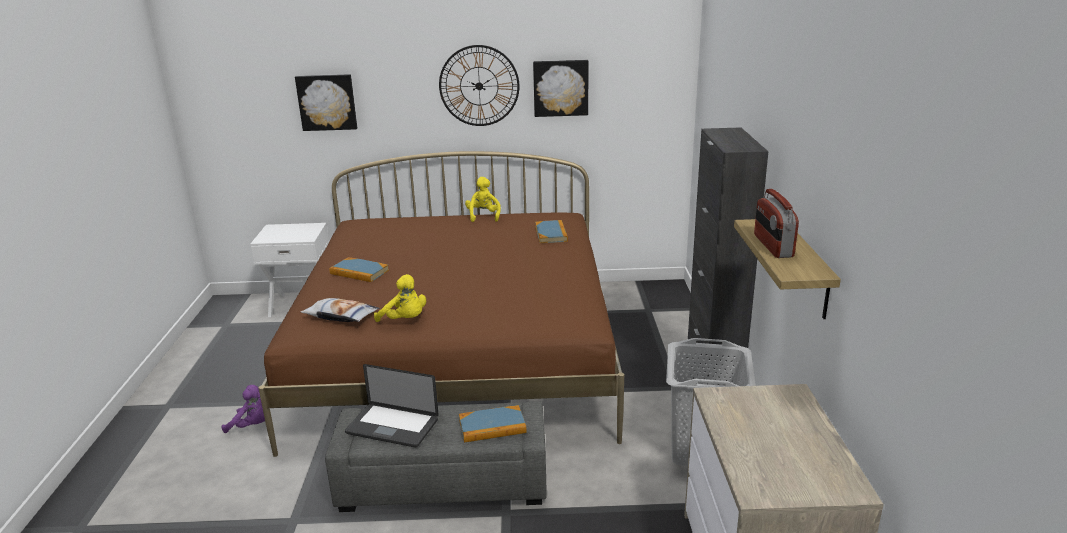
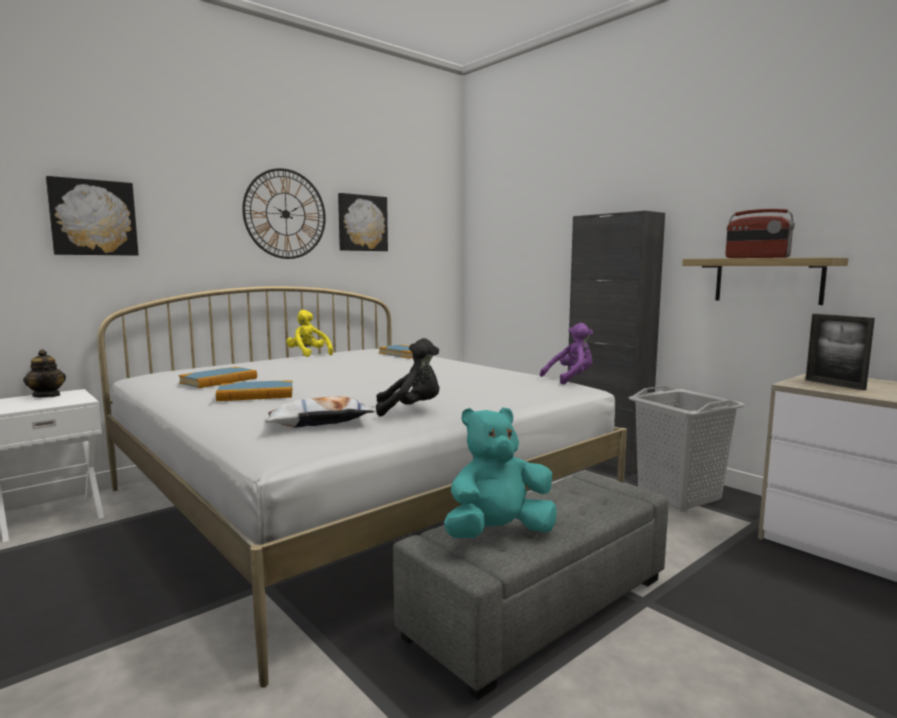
camera: 40 degrees left, 15 degrees down
(252, 425) = (161, 667): purple plush toy -> purple plush toy (570, 379)
(300, 227) = (47, 395): none -> teapot
(392, 426) = (498, 533): laptop -> turquoise plush toy
(405, 320) = (411, 409): yellow plush toy -> black plush toy
(459, 354) = (355, 500): brown bed -> white bed
(492, 426) = (594, 497): book -> book (219, 380)
(749, 410) = (834, 384): none -> picture frame

